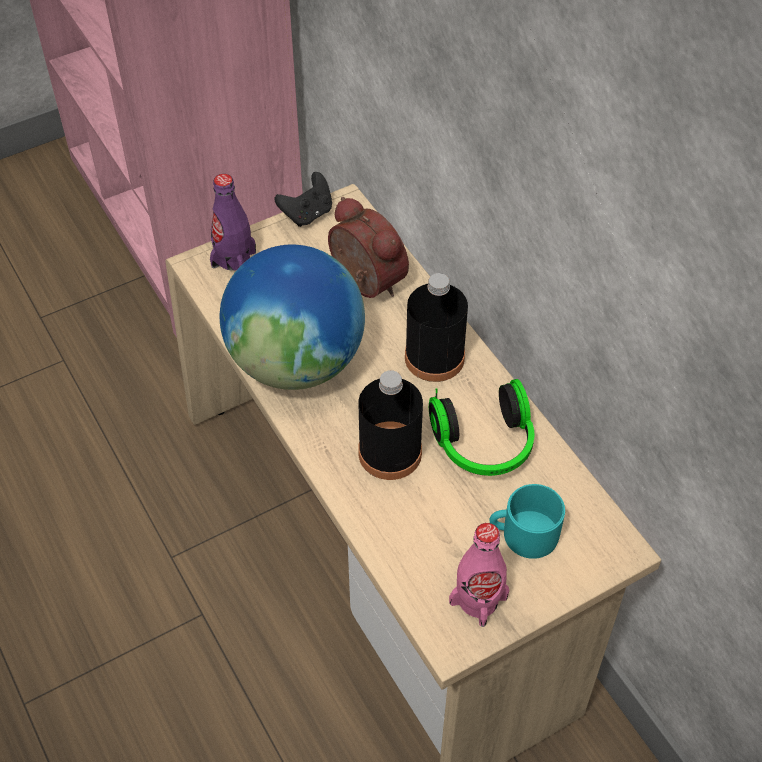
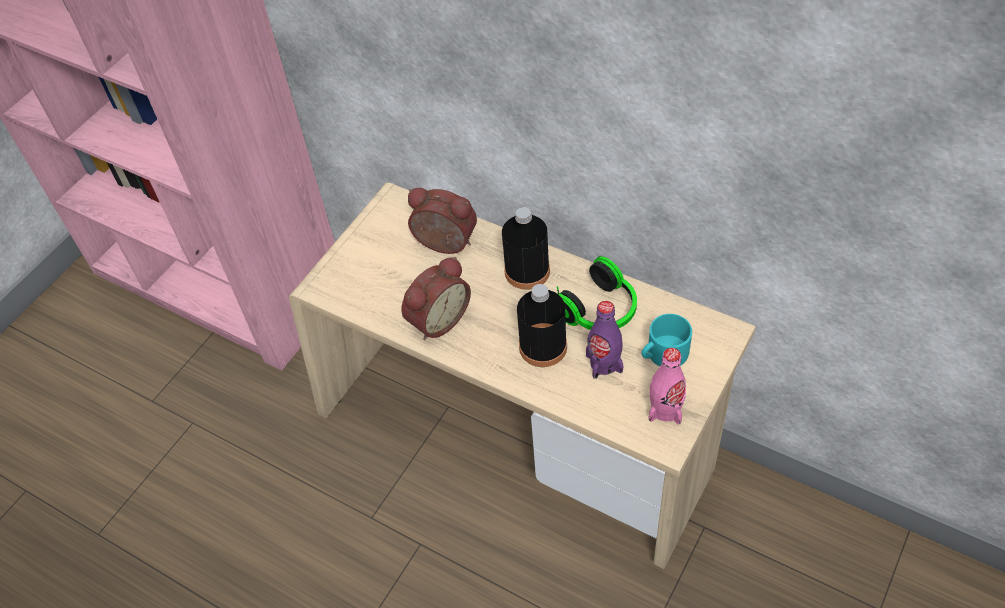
camera: 25 degrees left, 0 degrees up
(233, 259) = (340, 272): purple bottle -> purple bottle (604, 363)
(297, 361) = (437, 319): globe -> alarm clock
(307, 214) = (370, 217): black game controller -> none

